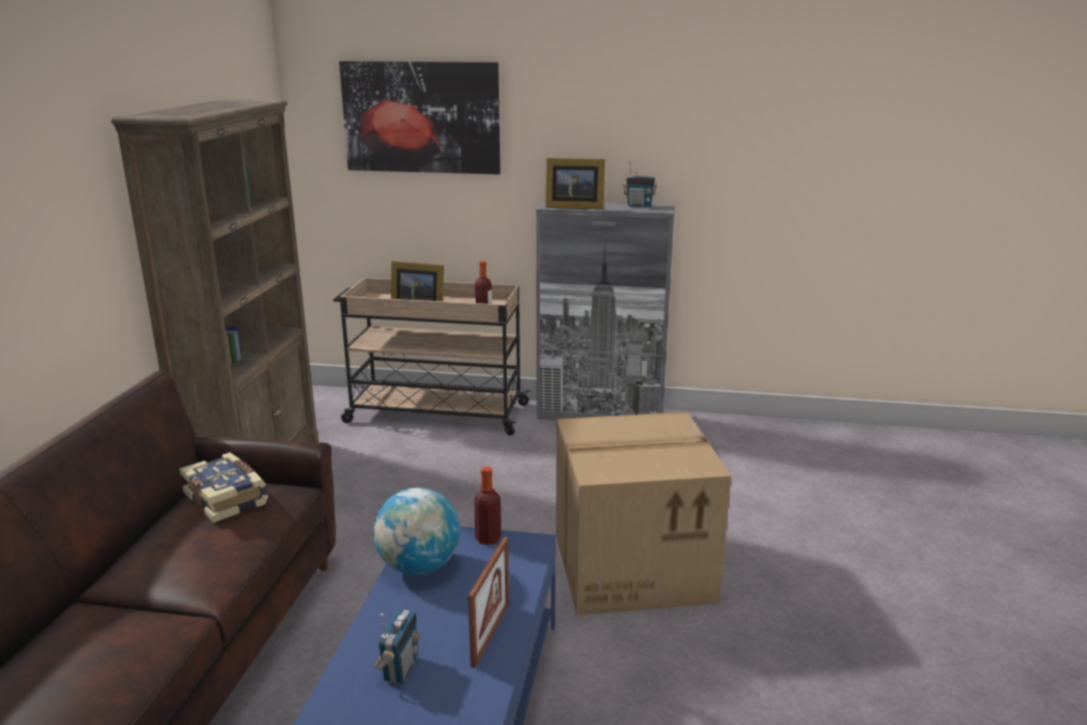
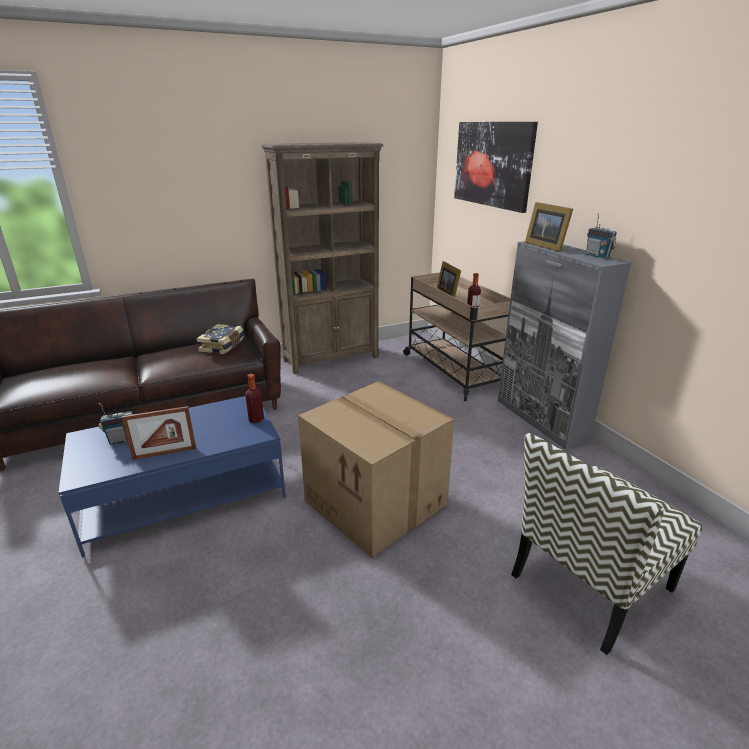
camera: 55 degrees right, 5 degrees up
(419, 567) = (214, 412): globe -> none
(839, 504) = (590, 584): none -> chair

